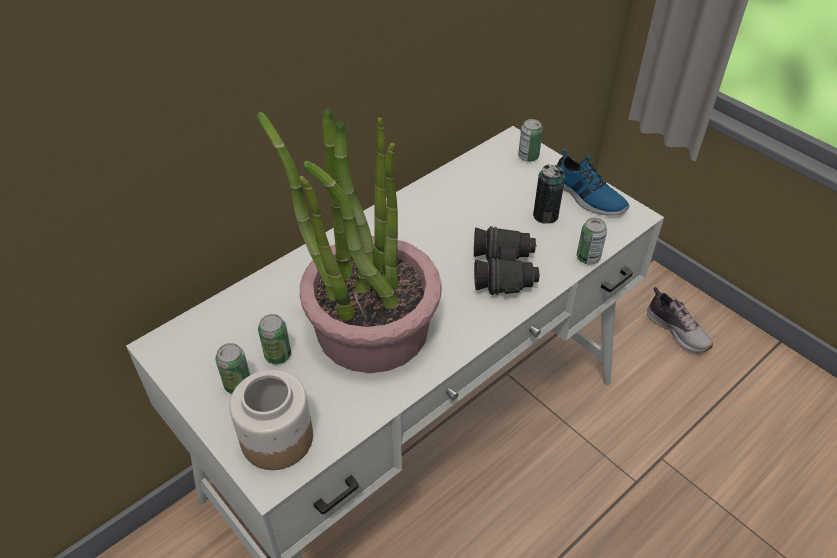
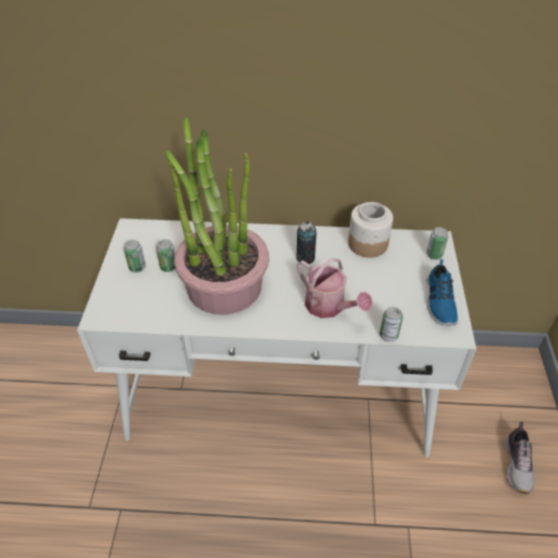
camera: 45 degrees right, 0 degrees up
(276, 439) = (121, 303): jar -> jar (367, 244)
(504, 270) = (329, 307): black binoculars -> watering can
(545, 215) = (396, 295): can -> can (305, 258)

